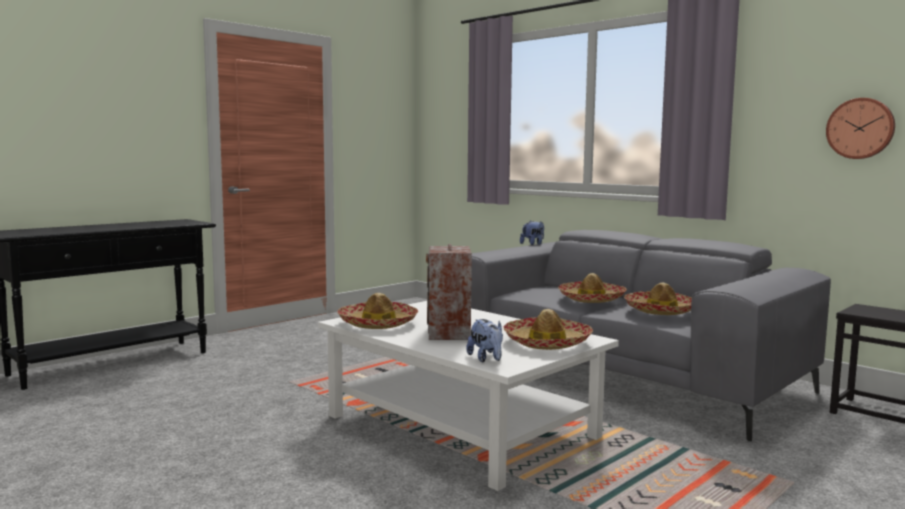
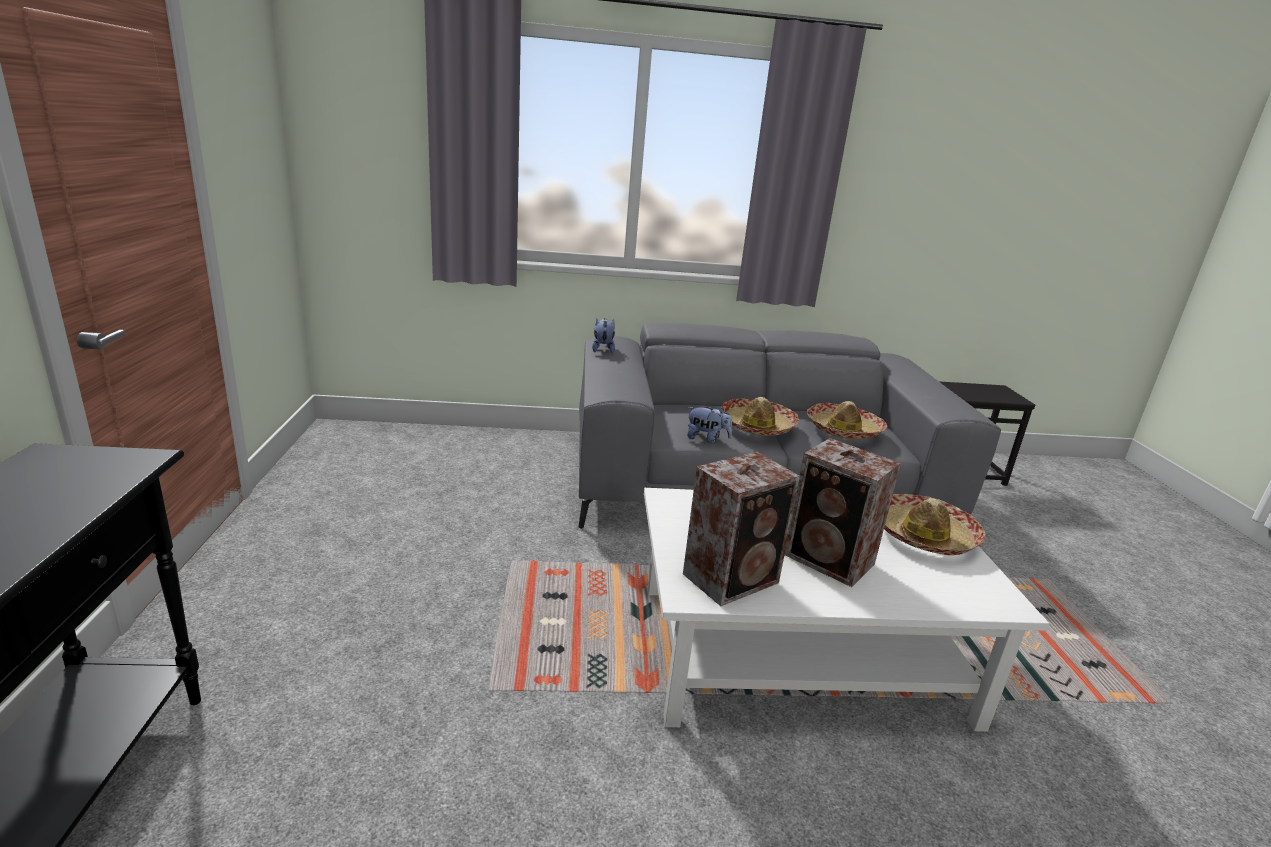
camera: 50 degrees left, 15 degrees up
(378, 324) = (733, 578): hat -> speaker
(486, 359) = (969, 598): plush toy -> plush toy (707, 439)
(860, 128) = (936, 217): wall clock -> none

